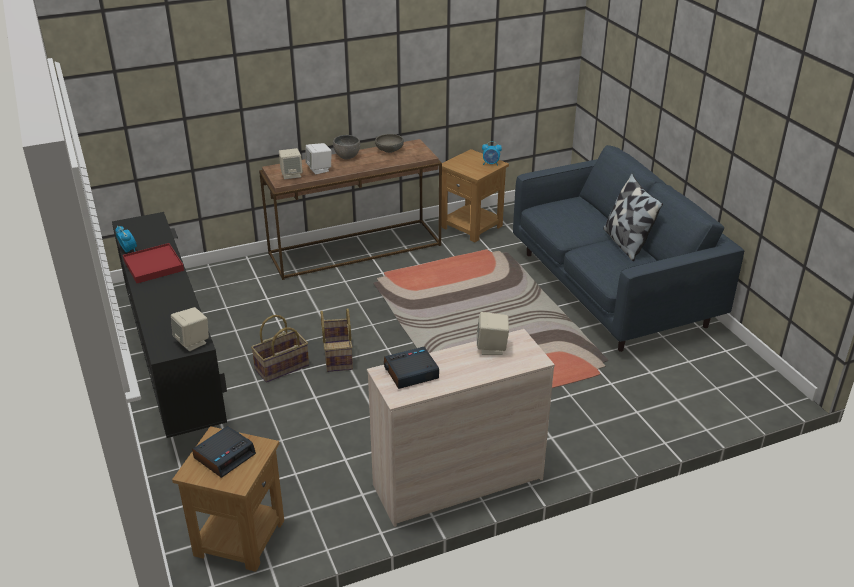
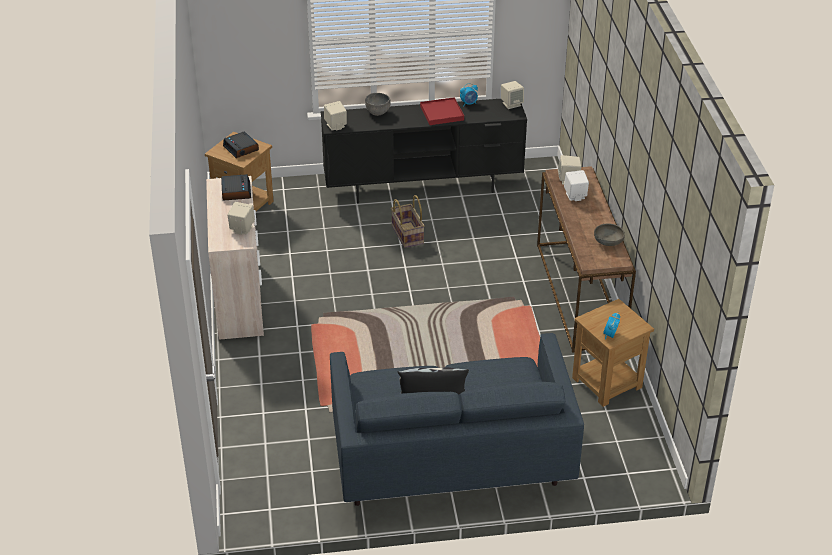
camera: 105 degrees right, 5 degrees up
(129, 223) = (511, 104): none -> beige speaker
(337, 356) = (410, 263): basket -> none
(347, 157) = (599, 214): grey bowl -> grey bowl (377, 113)

